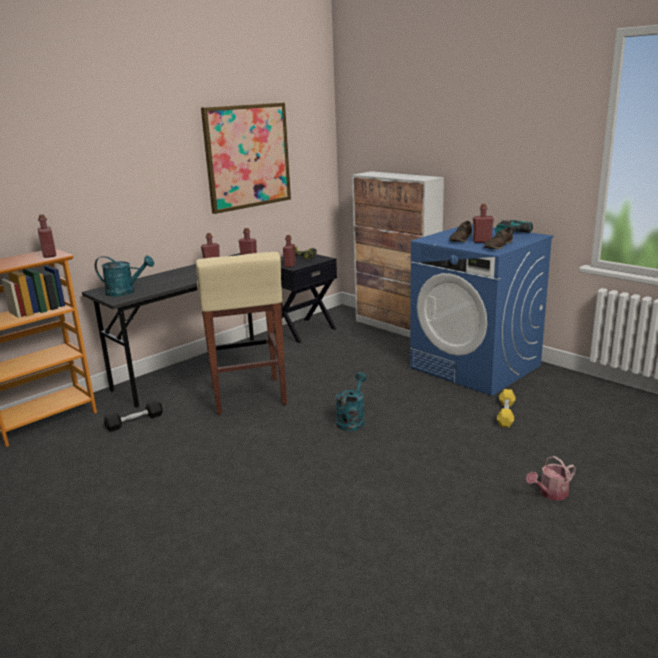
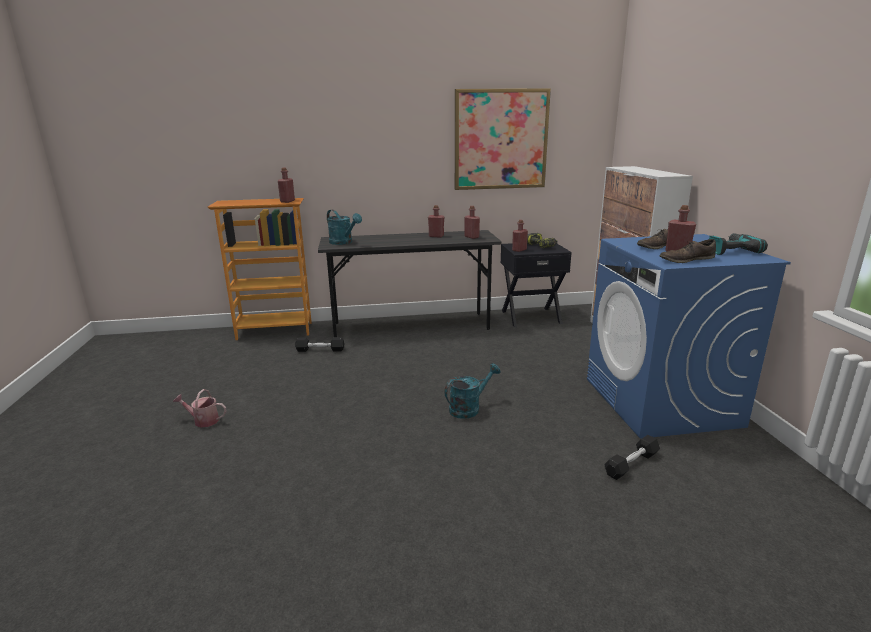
camera: 35 degrees right, 0 degrees up
(248, 396) = (416, 358): beige stool -> none
(506, 414) = (631, 464): yellow dumbbell -> black dumbbell
(550, 493) = (569, 576): watering can -> watering can (203, 420)

